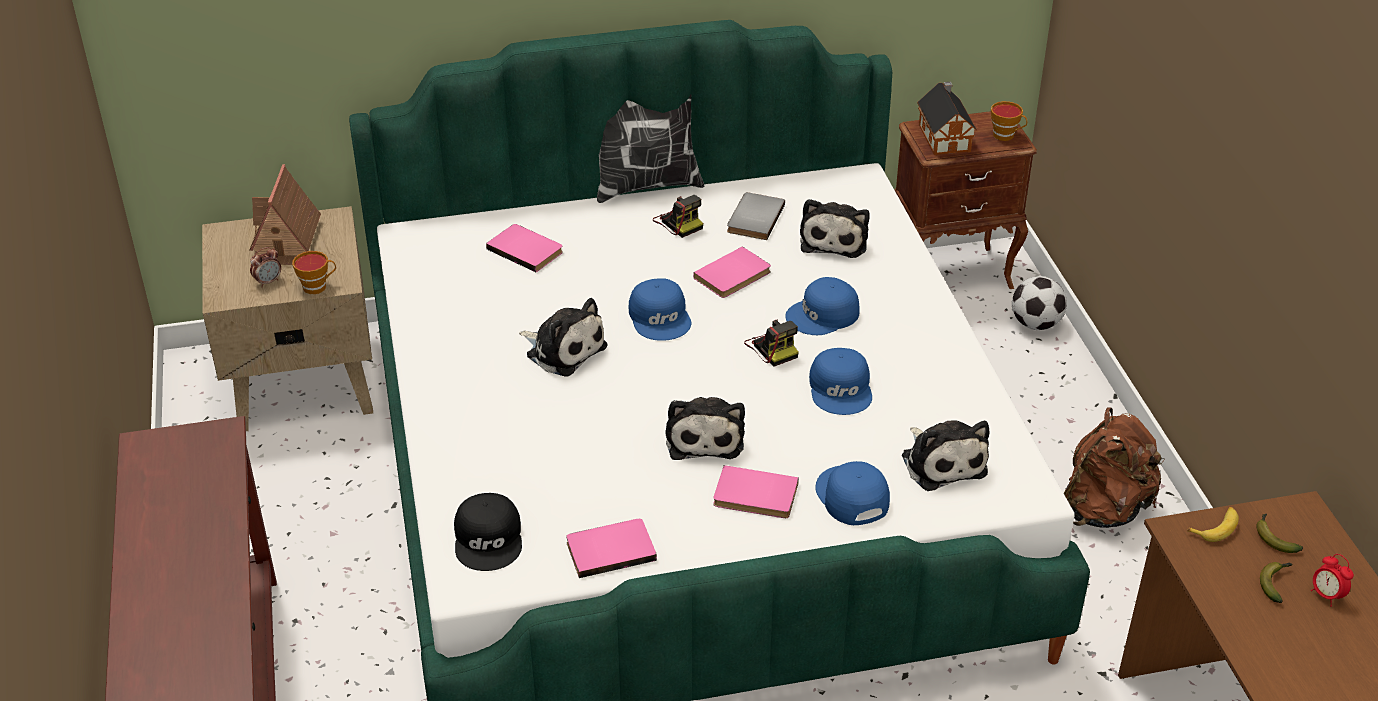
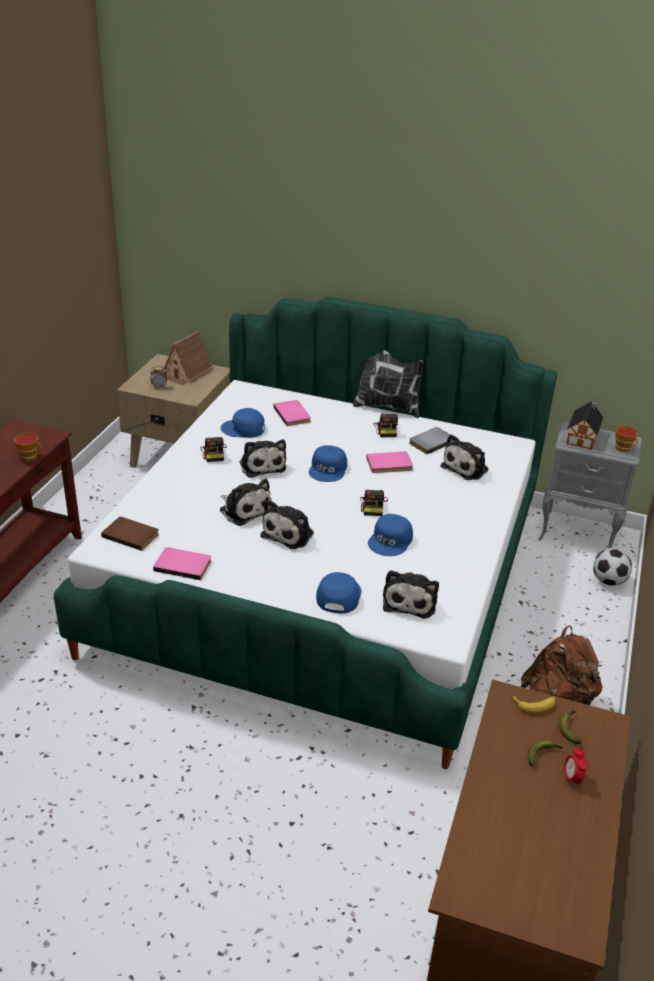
camera: 30 degrees right, 5 degrees down
(317, 286) = (179, 396): cup -> cup (31, 457)
(475, 359) = (214, 453): none -> camera
(489, 538) = (131, 534): black cap -> brown book
(608, 429) = (244, 510): none -> plush toy
(755, 497) = (285, 573): pink book -> none
(823, 315) = (419, 501): blue cap -> blue cap (243, 429)
(951, 274) = (578, 535): brown nightstand -> grey nightstand

